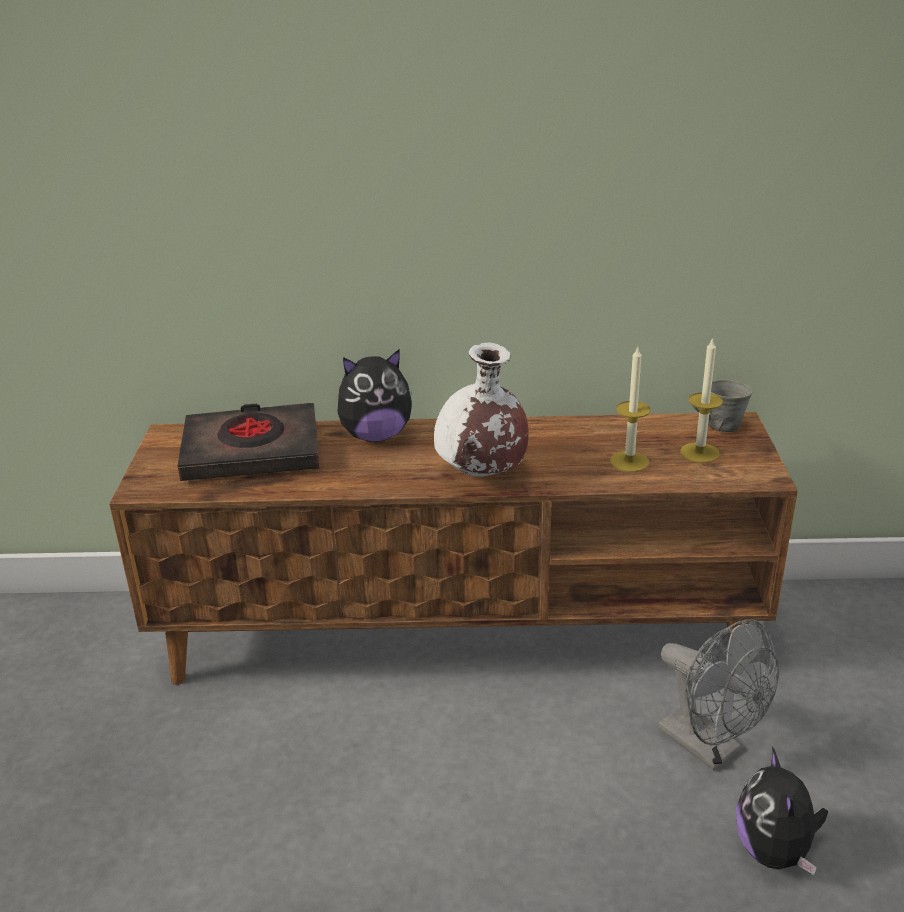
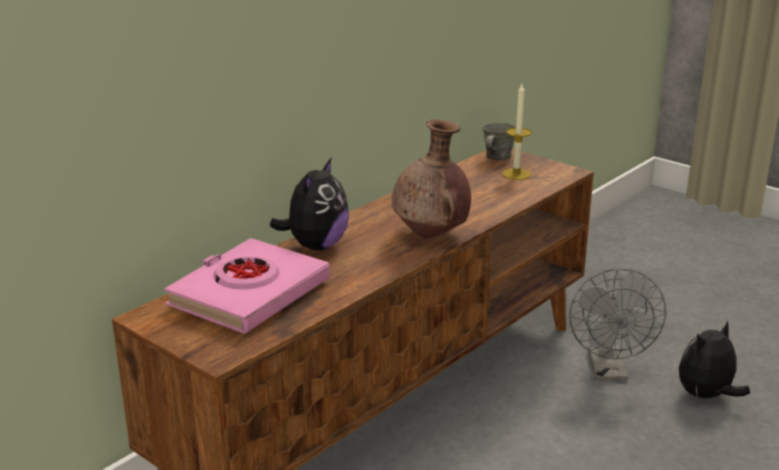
camera: 50 degrees left, 5 degrees down
(252, 451) = (249, 294): black book -> pink book
(481, 474) = (431, 235): white vase -> brown vase
(629, 461) = (493, 193): candle -> none
(709, 747) = (609, 371): grey fan -> grey fan turned 90 degrees clockwise
(775, 851) = (706, 396): plush toy -> plush toy turned 105 degrees clockwise

